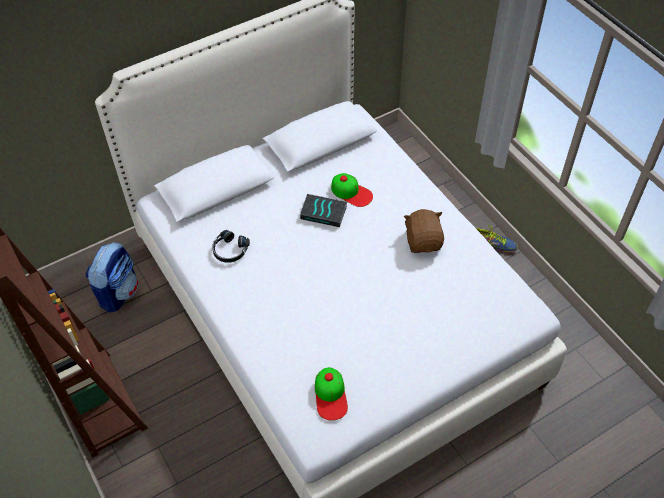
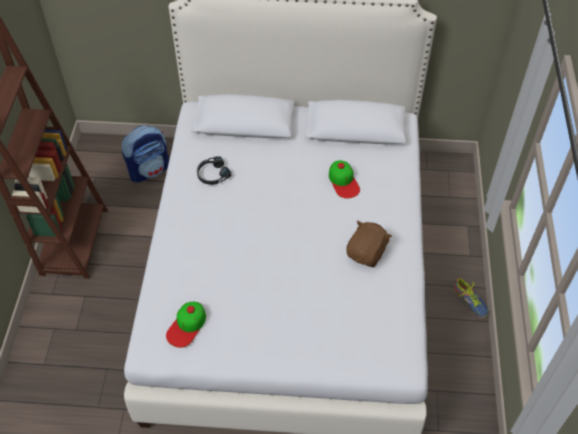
camera: 35 degrees right, 0 degrees up
(324, 212) = (308, 185): book -> none

